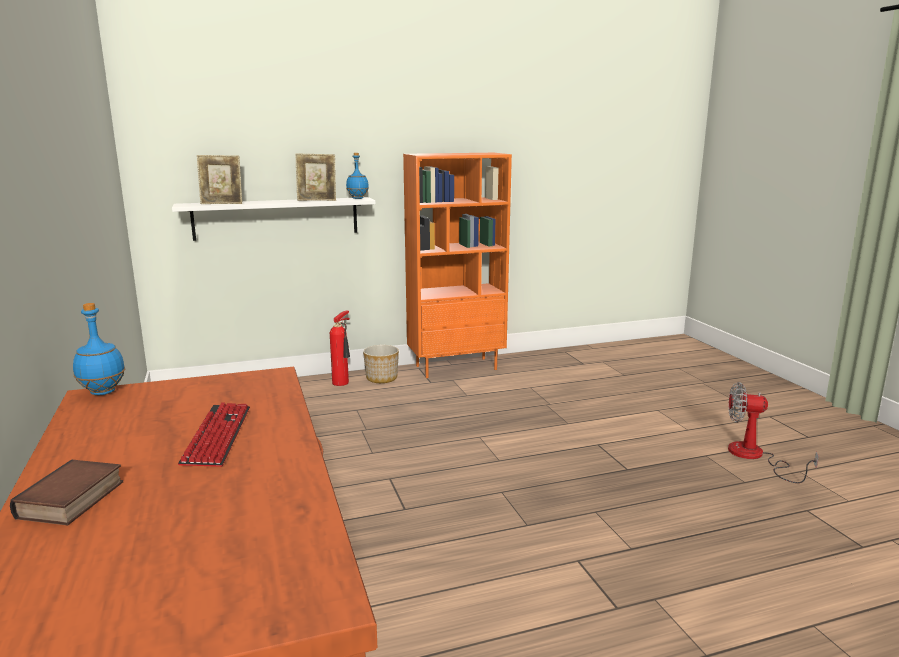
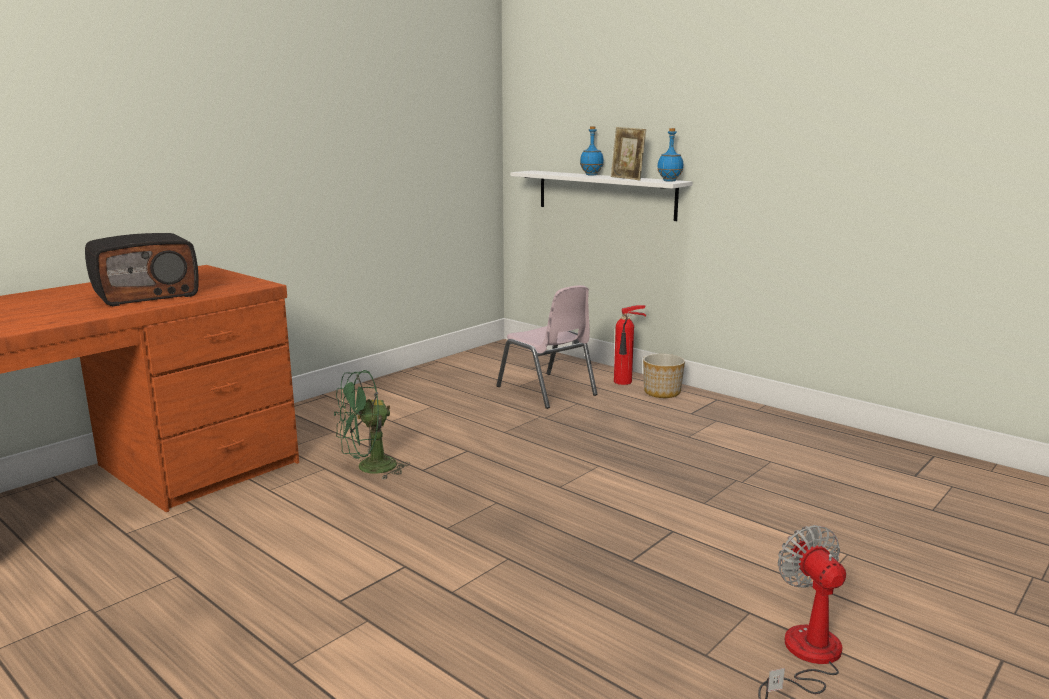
camera: 60 degrees right, 0 degrees up
(72, 501) = (55, 293): book -> none
(103, 392) = (206, 268): blue bottle -> blue bottle (591, 175)
(217, 436) = (147, 295): keyboard -> radio
(222, 204) = (551, 173): picture frame -> none
(312, 412) = (547, 391): none -> pink chair
(369, 536) = (369, 469): none -> green fan
(456, 367) = (753, 414): orange bookcase -> none

